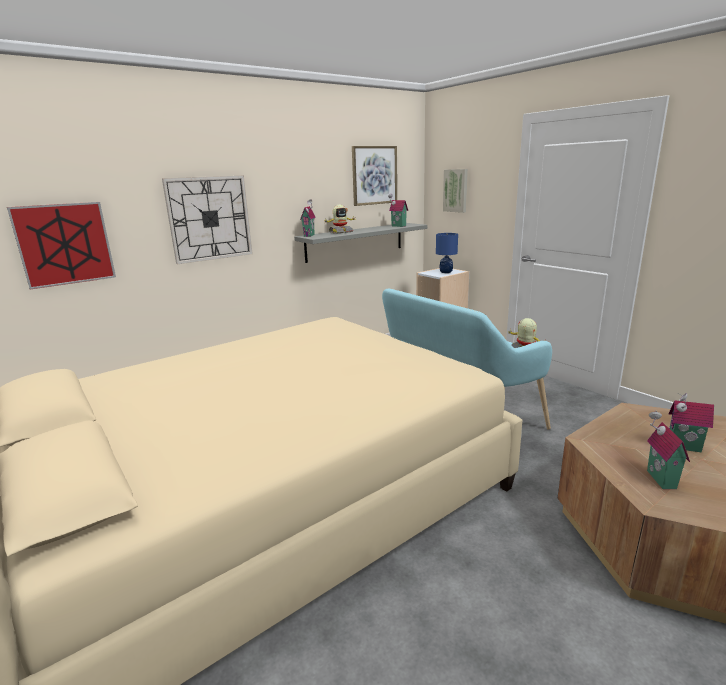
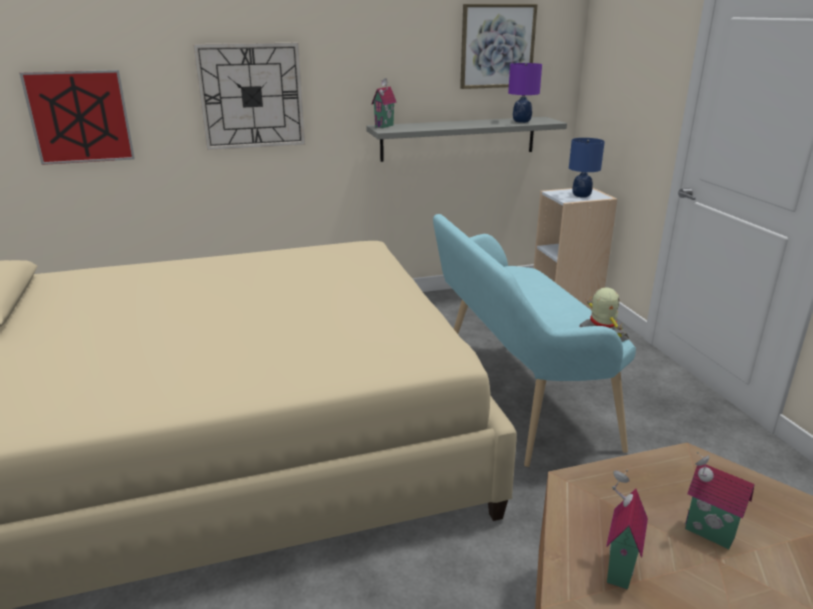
camera: 20 degrees right, 5 degrees up
(340, 232) = (431, 124): toy robot -> none
(398, 226) = (521, 122): toy house -> purple table lamp
(456, 190) = (616, 75): picture -> none

